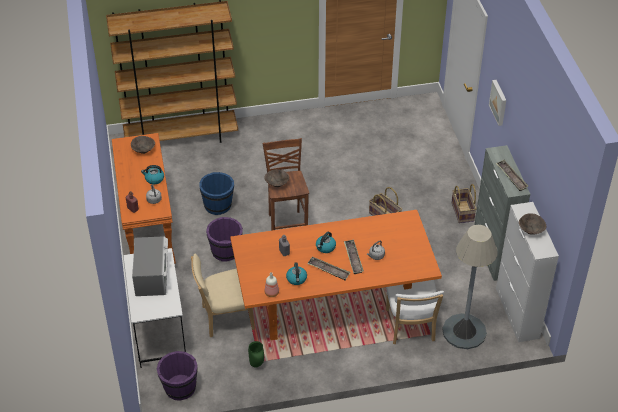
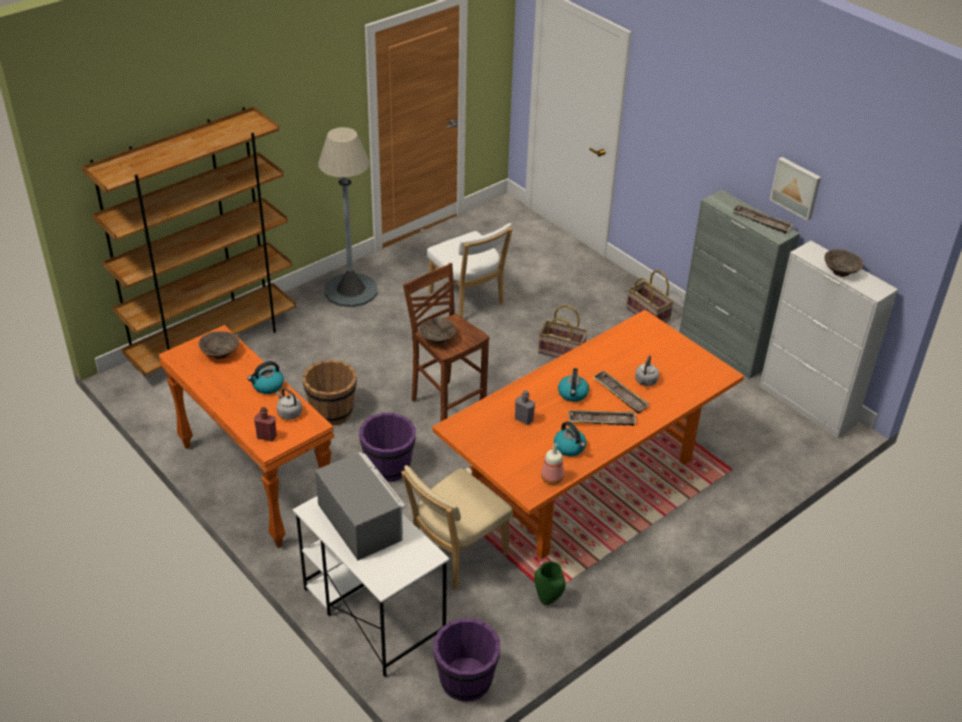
camera: 30 degrees left, 5 degrees down
(218, 205) = (332, 411): blue bucket -> brown bucket
(410, 328) = (702, 471): white chair -> white chair (468, 301)
(464, 331) = (768, 450): grey floor lamp -> grey floor lamp (351, 290)
(499, 102) = (685, 140): picture -> picture (796, 187)

